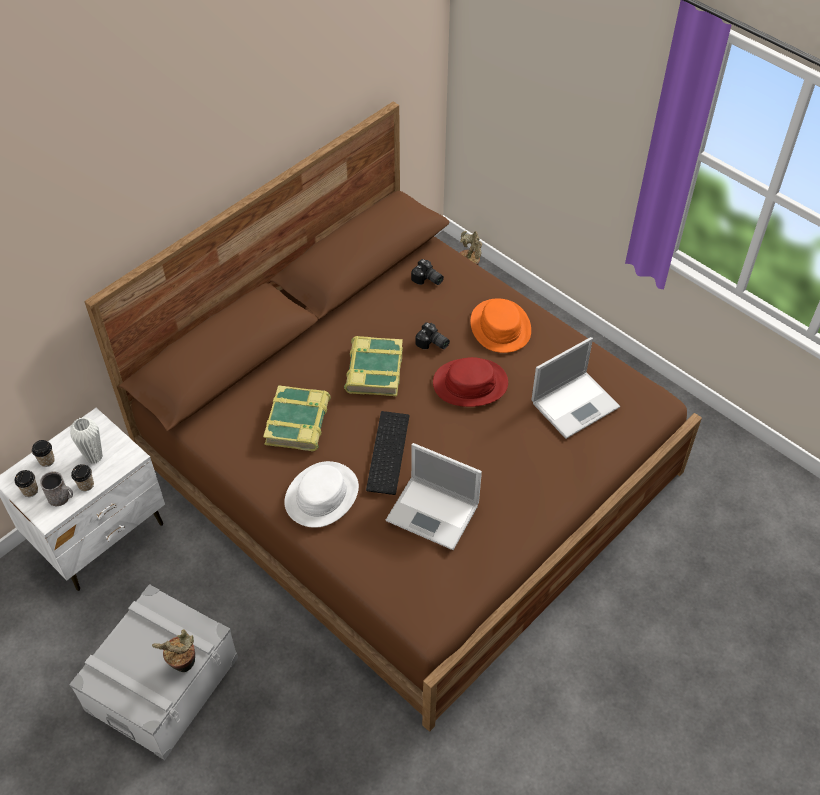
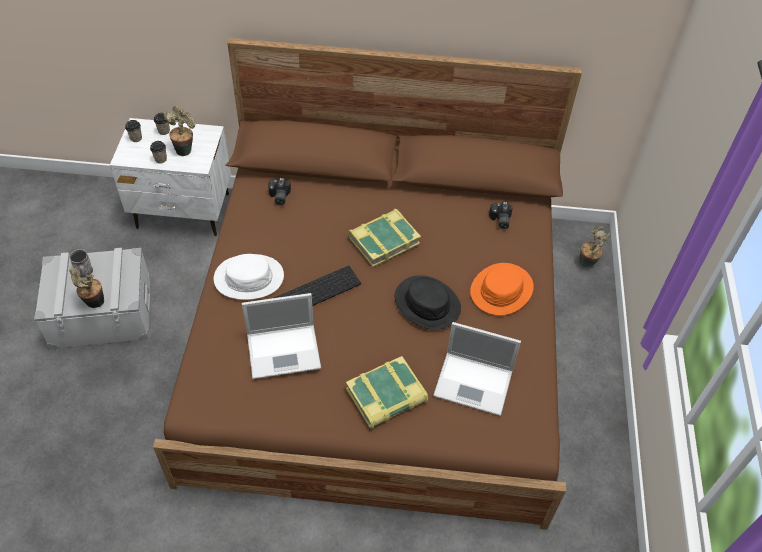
camera: 50 degrees right, 0 degrees up
(61, 497) = (142, 154): grey mug -> grey mug (85, 272)
(94, 457) = (185, 149): white vase -> potted plant
(298, 422) = (299, 228): book -> book (387, 396)
(432, 344) = (442, 259): camera -> camera (278, 197)
(434, 513) = (285, 350): laptop -> laptop turned 90 degrees counterclockwise
(470, 383) = (427, 303): red hat -> black hat

